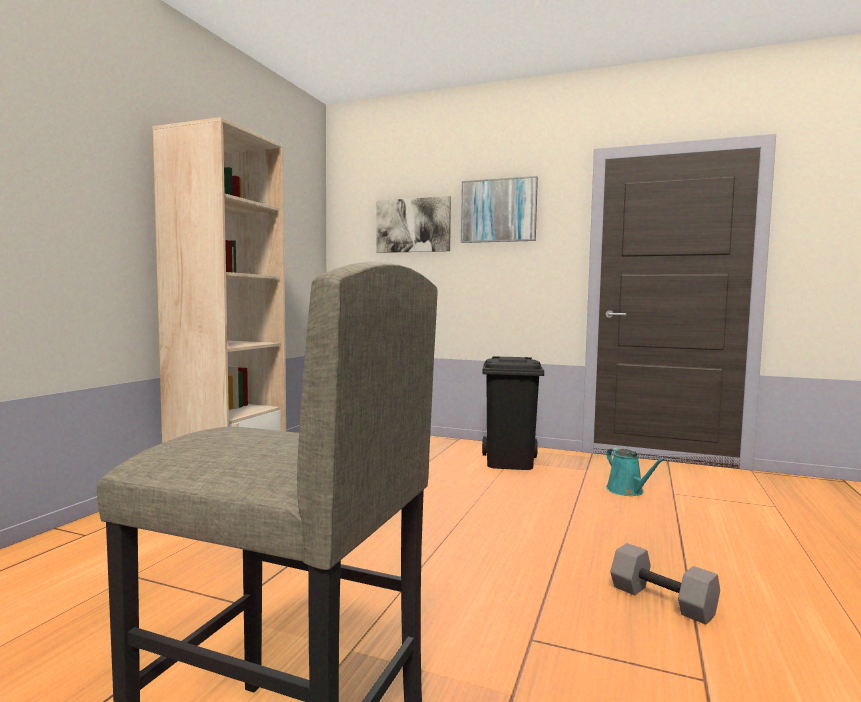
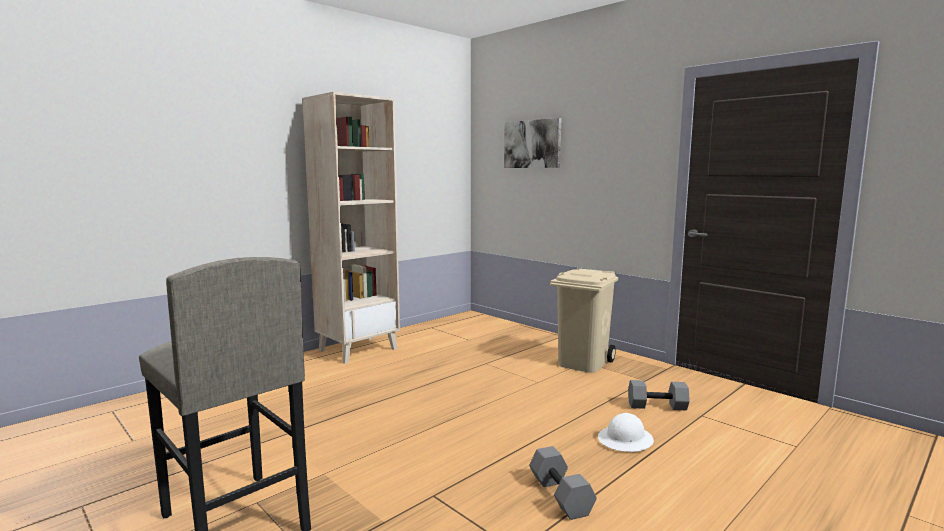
camera: 25 degrees right, 5 degrees up
(498, 210) = (599, 130): picture -> none
(508, 462) = (581, 363): black trash can -> beige trash can
(627, 491) = (657, 406): turquoise watering can -> grey dumbbell
(644, 528) = (625, 440): none -> white hard hat

